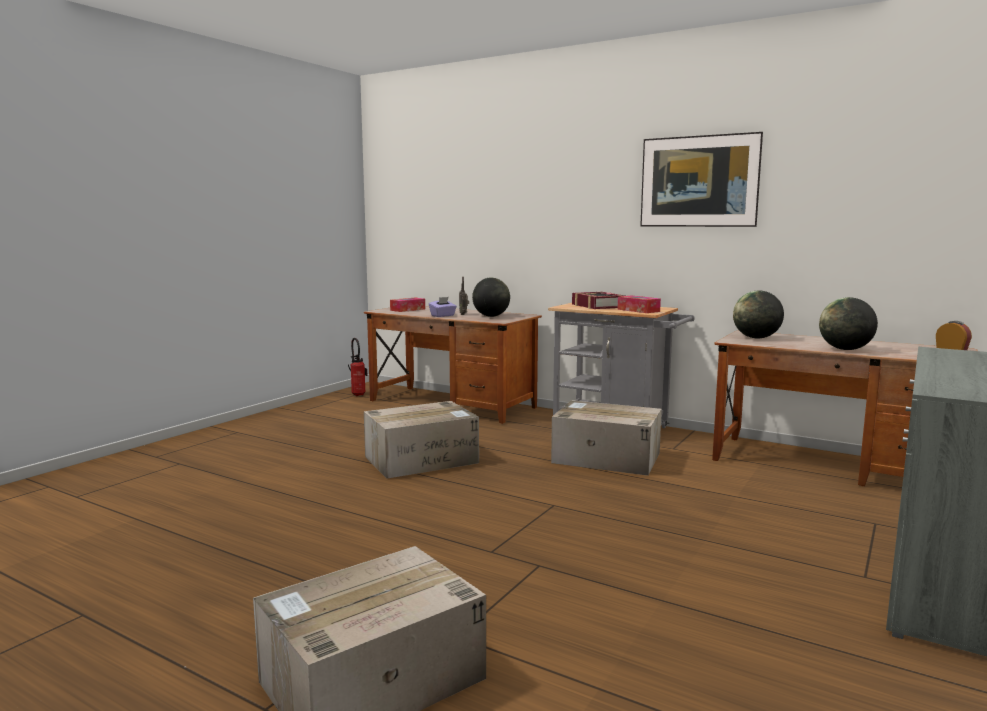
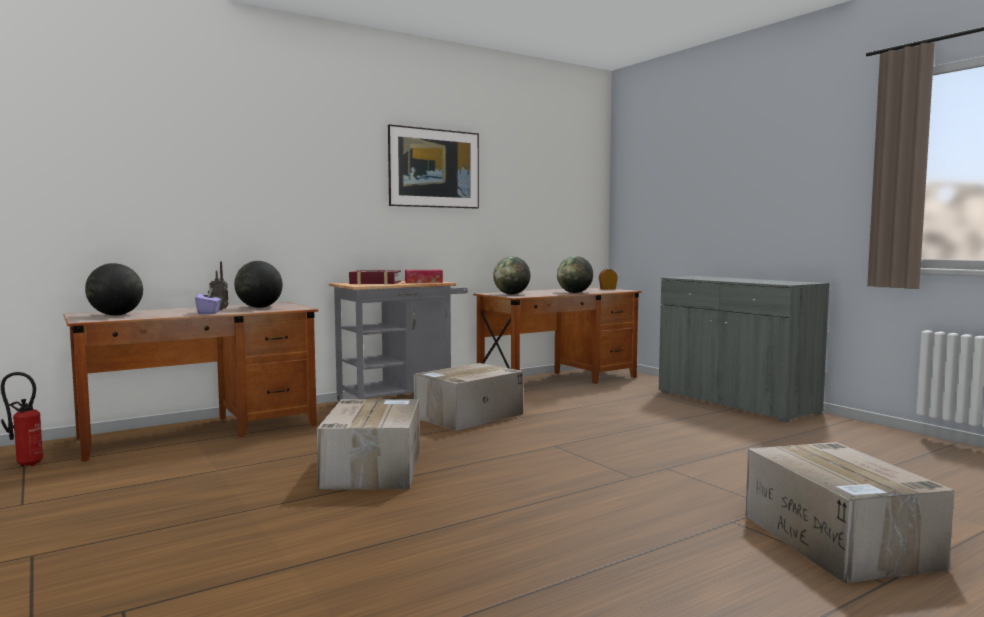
camera: 65 degrees left, 5 degrees down
(407, 309) = (116, 315): tissue box -> globe

